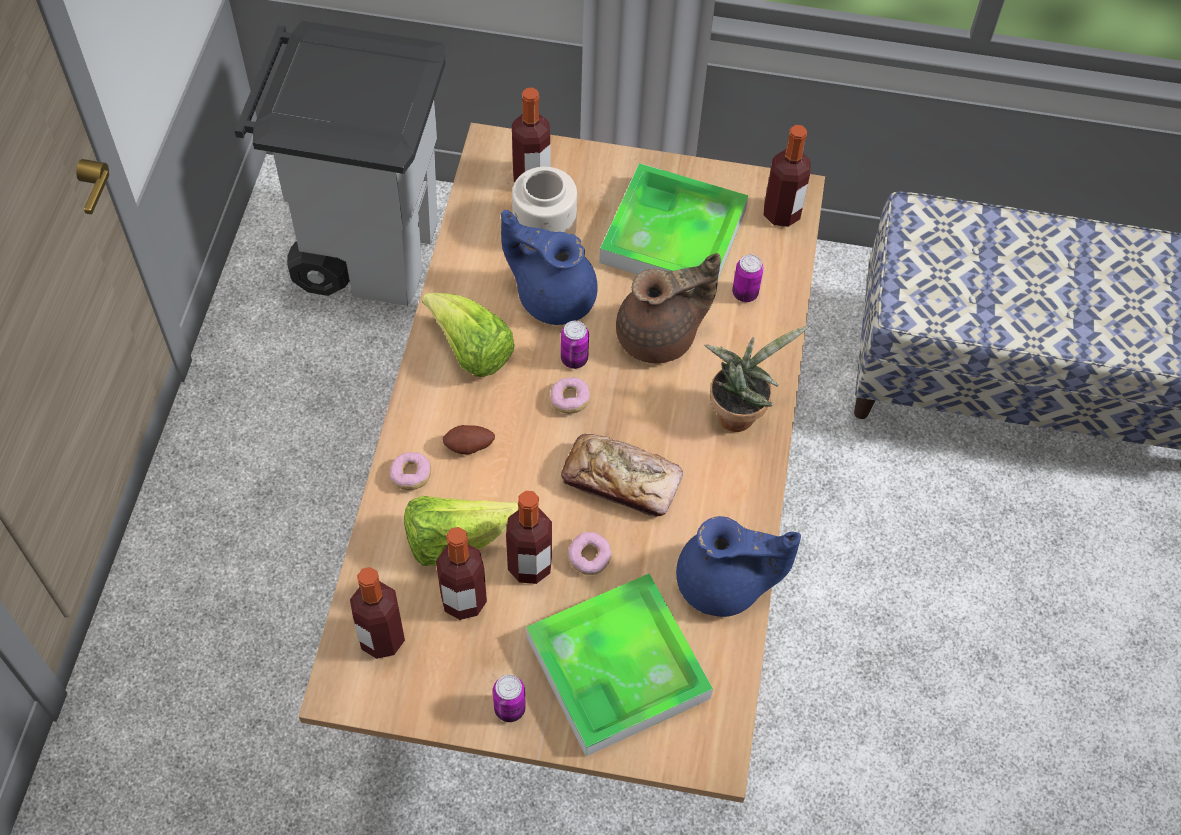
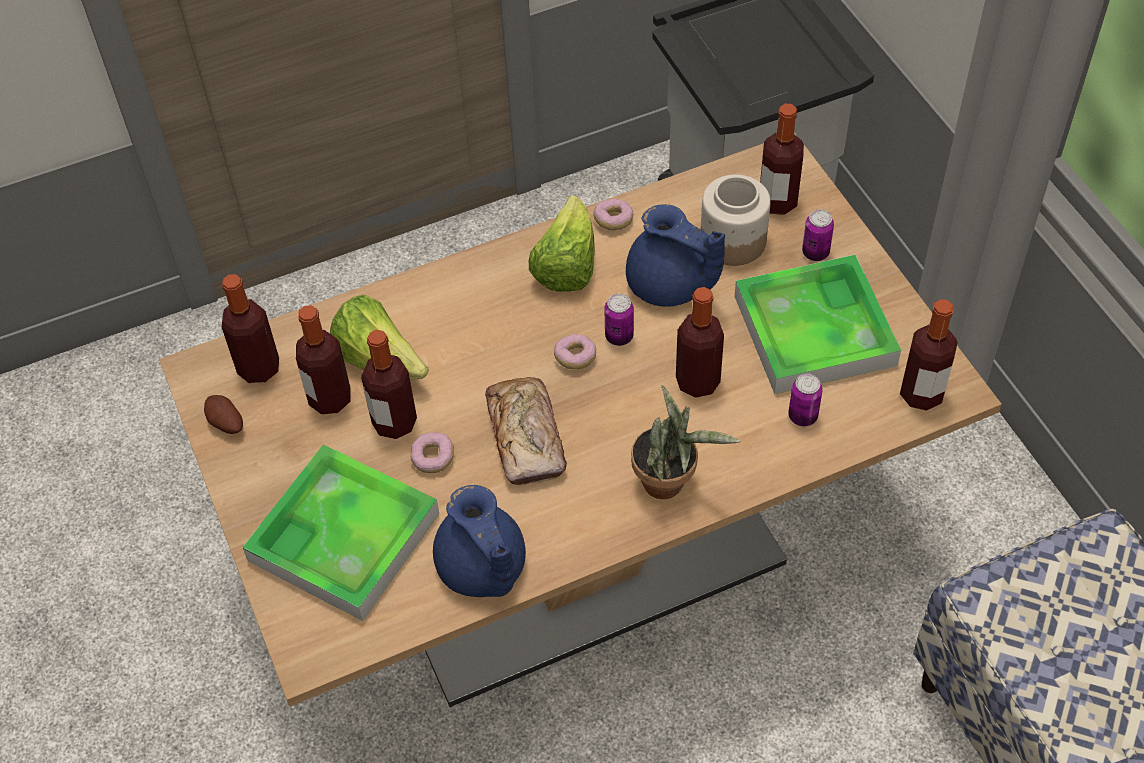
camera: 60 degrees right, 5 degrees down
(411, 476) = (416, 299): donut -> donut (613, 220)
(469, 447) = (473, 319): potato -> potato (225, 424)
(509, 709) = (255, 485): can -> can (815, 253)
(553, 296) = (670, 286): blue teapot -> blue teapot turned 135 degrees clockwise
(660, 336) = (697, 381): brown teapot -> bottle

